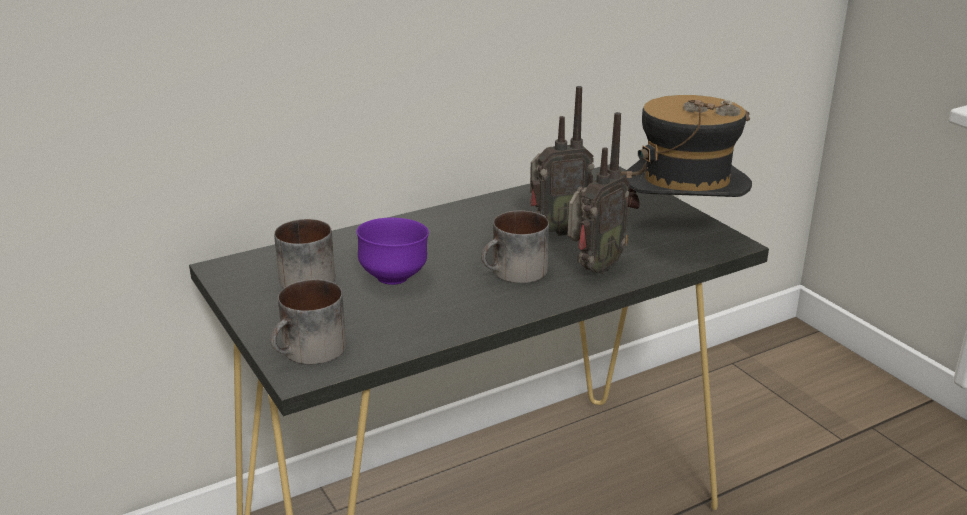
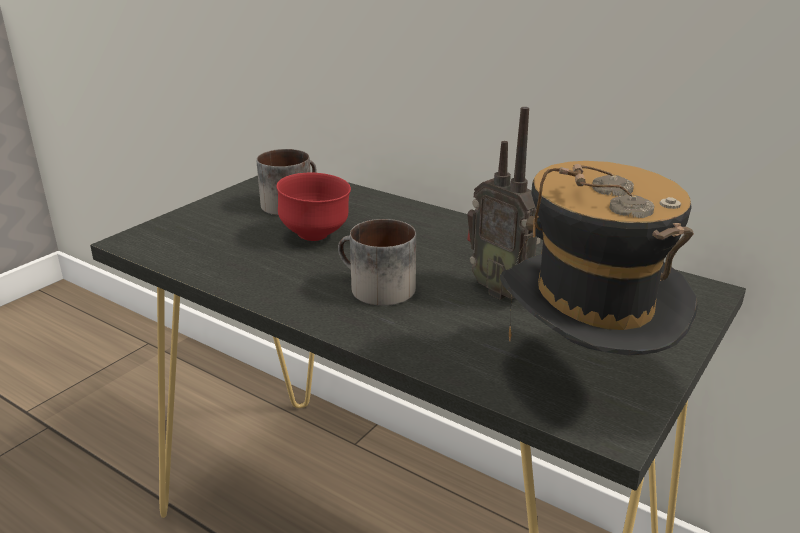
camera: 65 degrees right, 0 degrees up
(310, 352) = (165, 236): mug -> none
(394, 278) = (316, 236): purple bowl -> red bowl
(592, 268) = (426, 331): radio -> none

